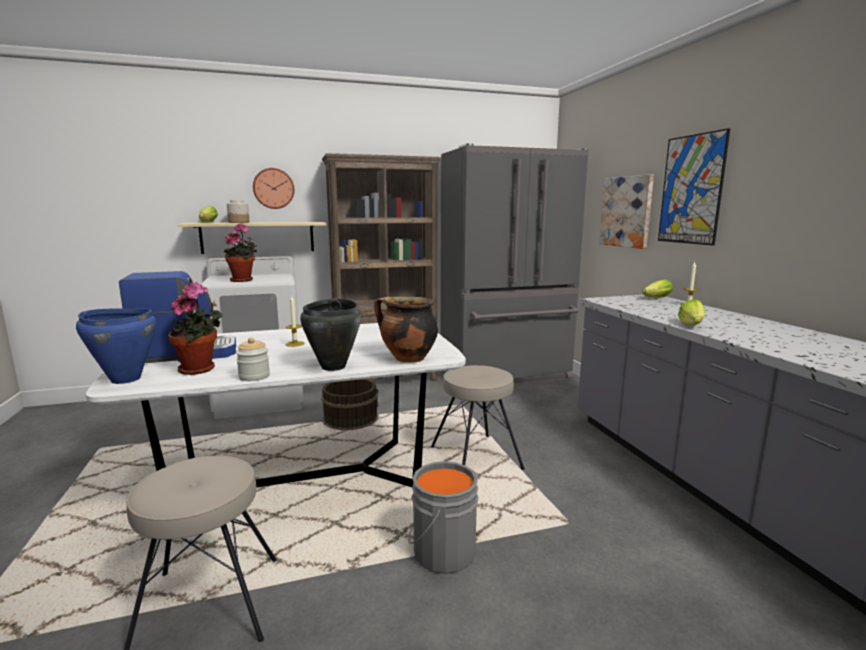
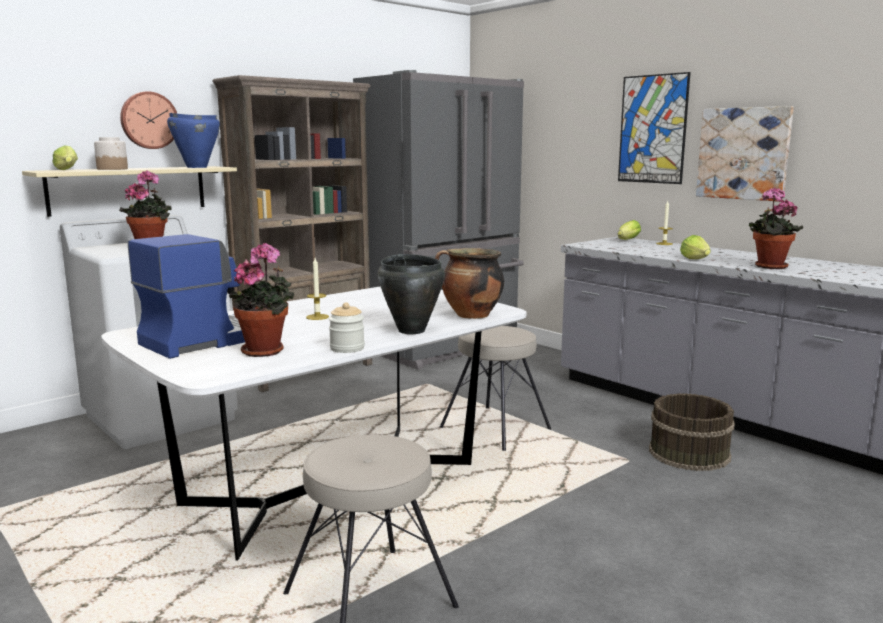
camera: 25 degrees left, 0 degrees up
(125, 379) = (197, 370): blue cooking pot -> blue cooking pot (196, 167)
(350, 419) = (314, 418): brown bucket -> brown bucket (688, 453)
(441, 551) = (543, 506): grey bucket -> none
(626, 212) = (576, 151): picture -> picture (743, 153)
(768, 343) = (768, 267): none -> potted plant

